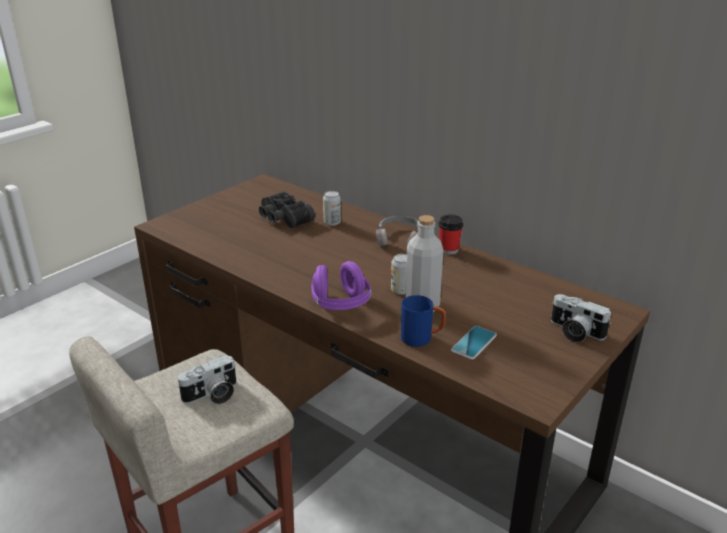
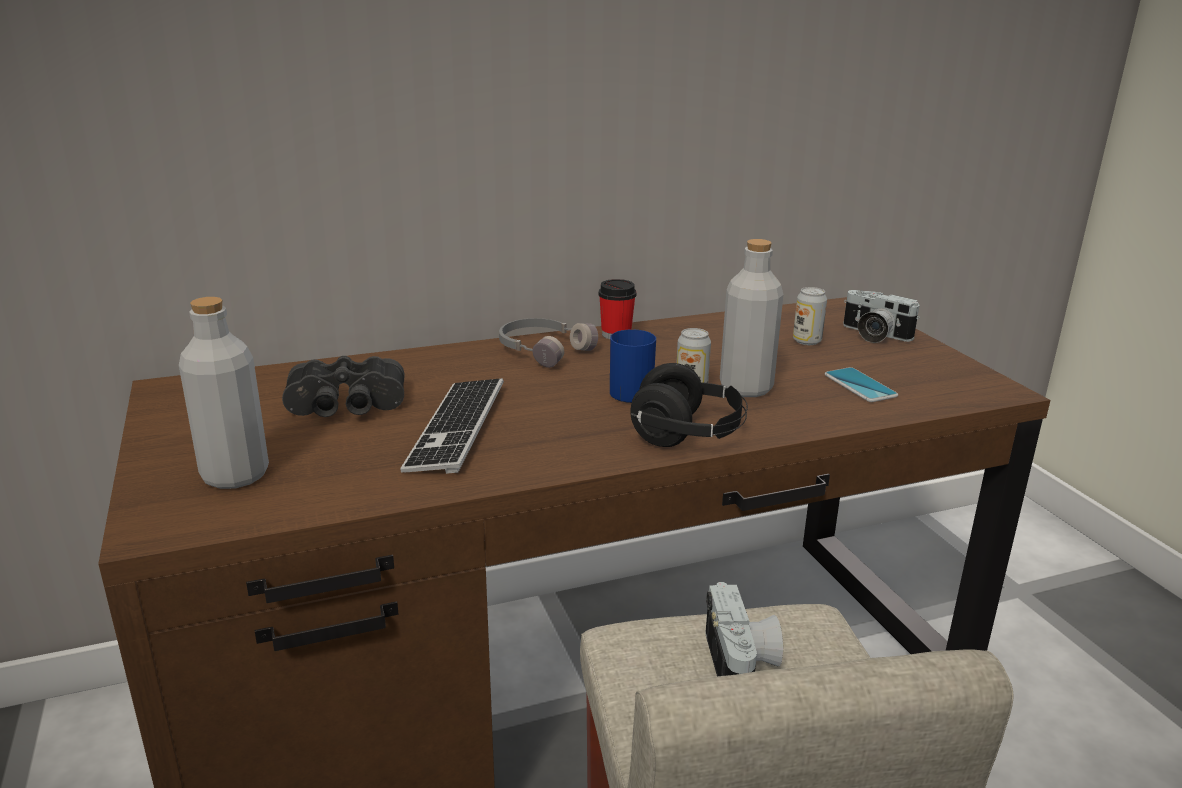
camera: 60 degrees left, 5 degrees down
(207, 222) = (235, 475): none -> grey bottle
(288, 247) = (456, 427): none -> keyboard
(332, 222) = (424, 377): can -> can (807, 341)
(340, 304) = (688, 436): purple headphones -> black headphones
(422, 338) = (827, 410): blue mug -> blue mug (636, 391)
(574, 332) = (873, 335): camera -> camera turned 60 degrees clockwise

